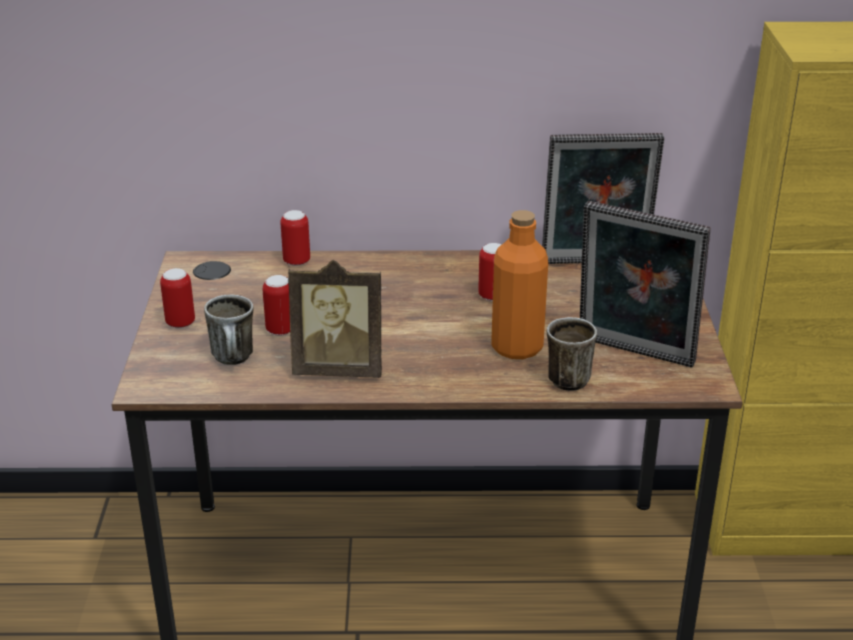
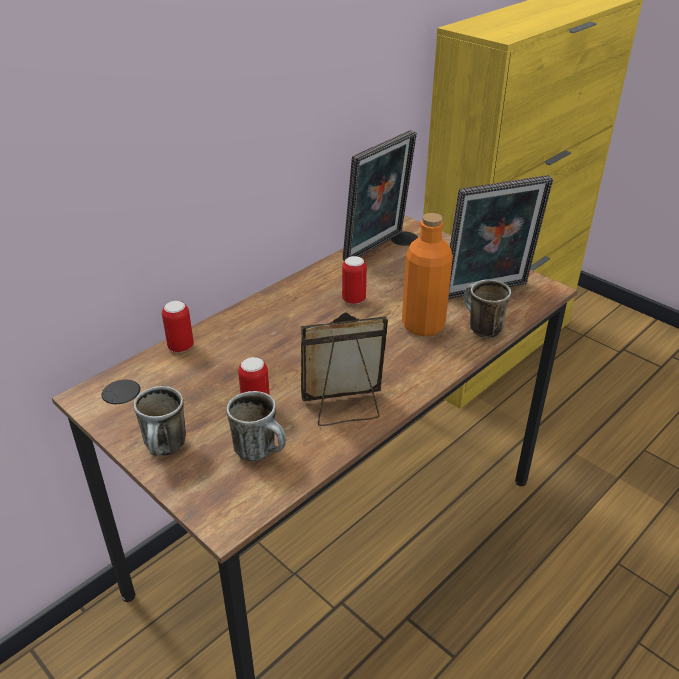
camera: 45 degrees left, 5 degrees up
(180, 323) = (167, 450): can -> mug
(339, 368) = (344, 409): picture frame -> picture frame turned 150 degrees counterclockwise

